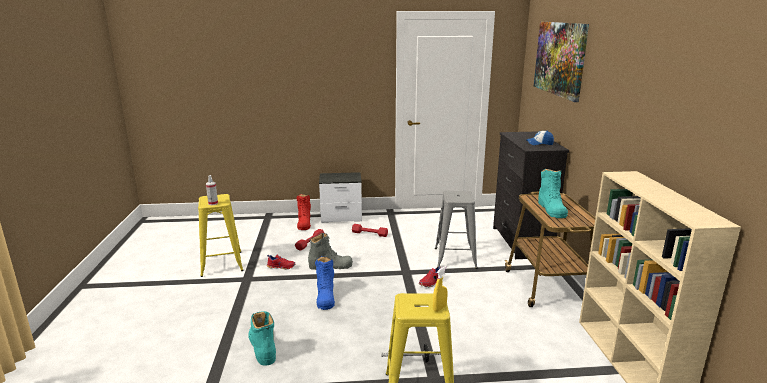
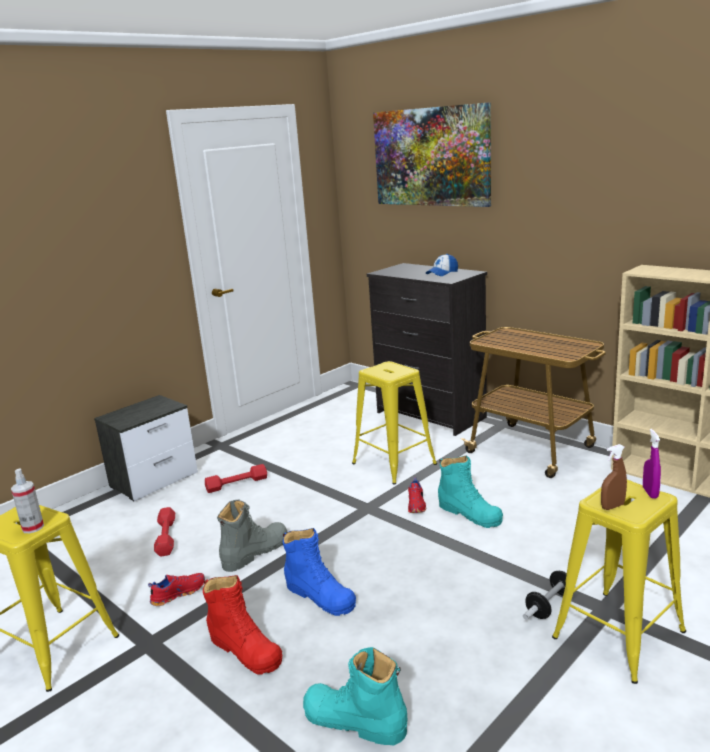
camera: 40 degrees left, 0 degrees up
(304, 223) = (106, 515): red boot -> red boot (245, 649)
(406, 303) = (612, 506): none -> brown spray bottle
(439, 308) = (650, 493): yellow spray bottle -> purple spray bottle
(455, 258) = (394, 464): grey stool -> yellow stool
(551, 209) = (530, 345): turquoise boot -> turquoise boot (469, 513)

